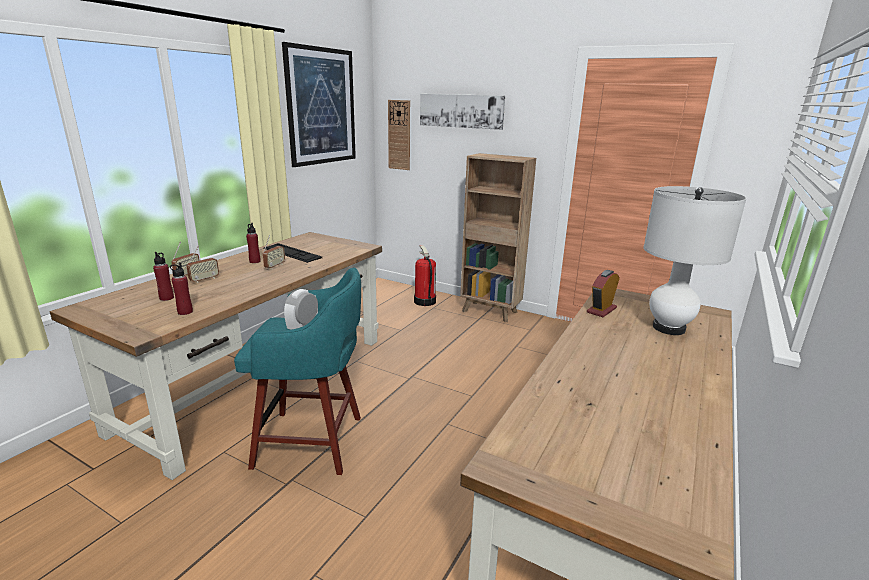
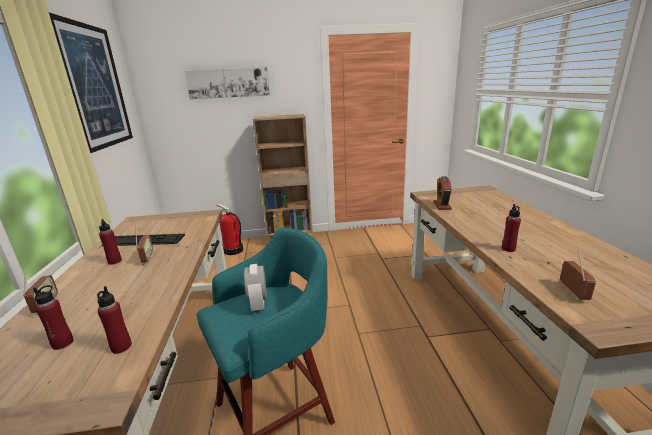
camera: 35 degrees left, 0 degrees up
(204, 279) = (82, 302): radio -> radio (572, 292)
(399, 135) = (167, 111): wall clock -> none
(574, 374) = (508, 249): none -> red bottle
(668, 328) = (488, 204): white table lamp -> none

